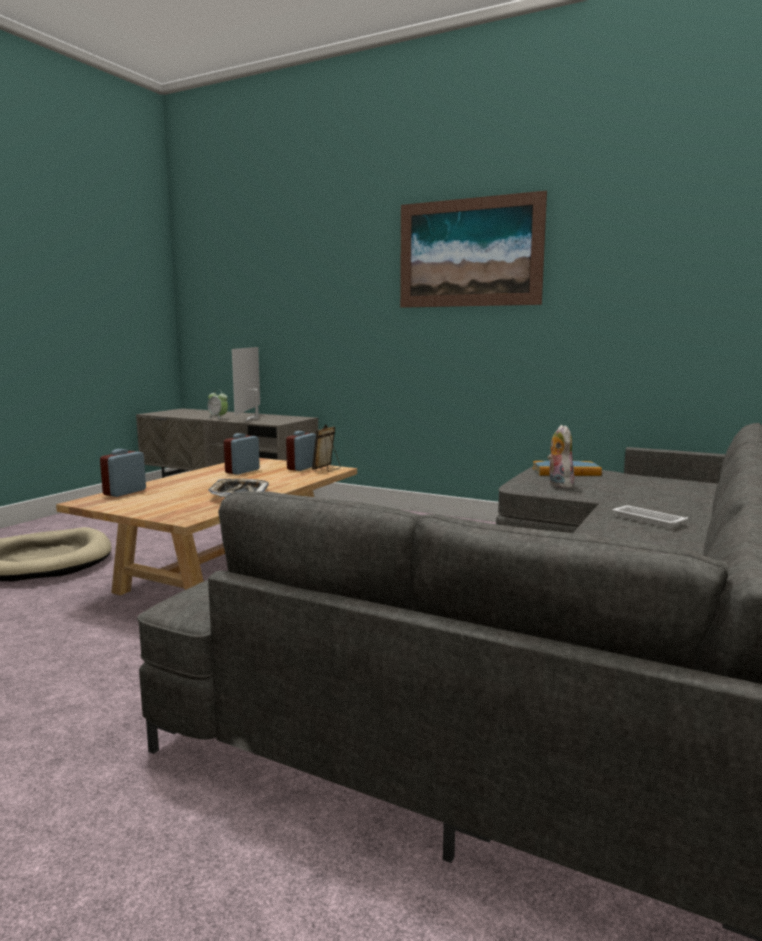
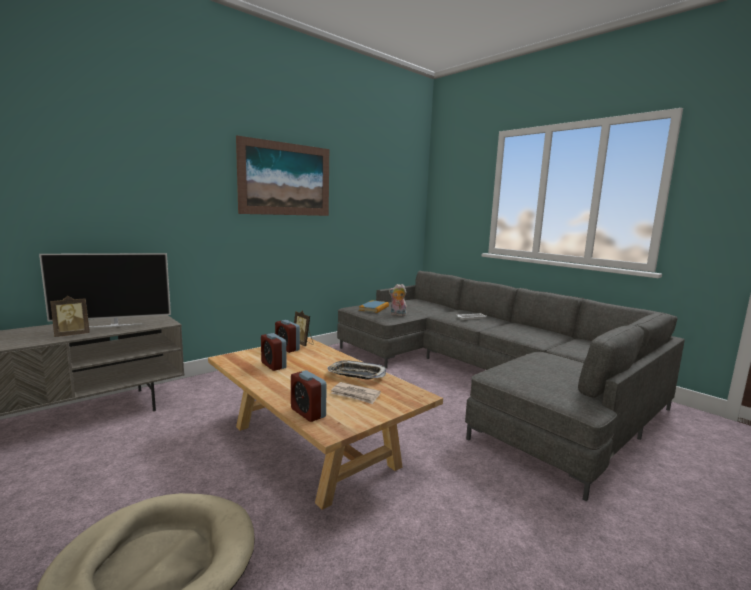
camera: 70 degrees left, 0 degrees up
(175, 499) = (355, 395): none -> newspaper
(218, 417) = (72, 335): alarm clock -> picture frame
(253, 418) = (114, 325): television -> television turned 45 degrees counterclockwise

